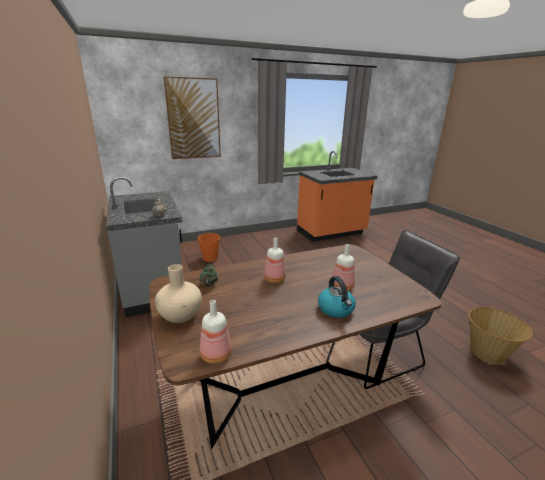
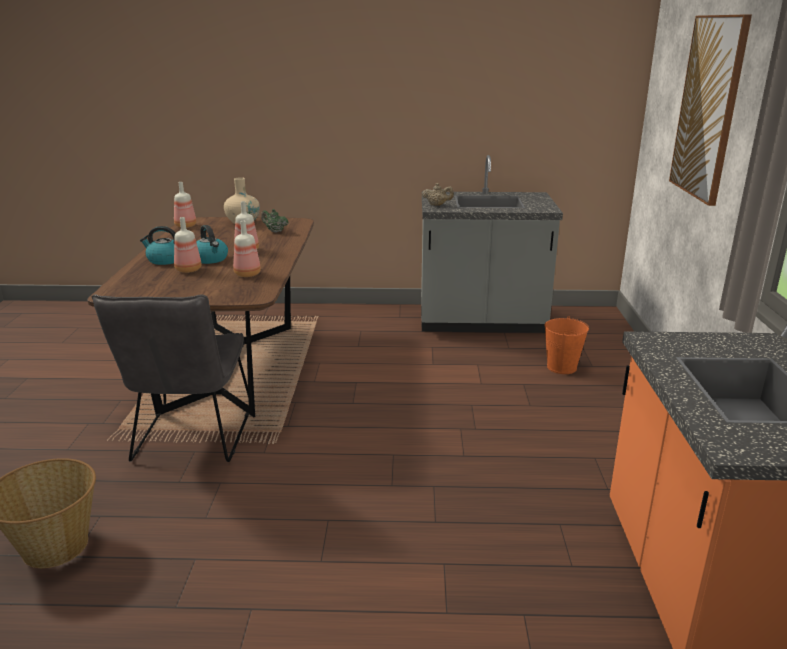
camera: 115 degrees right, 0 degrees up
(310, 287) = (210, 259): none -> kettle
(323, 262) = (247, 274): none -> bottle

